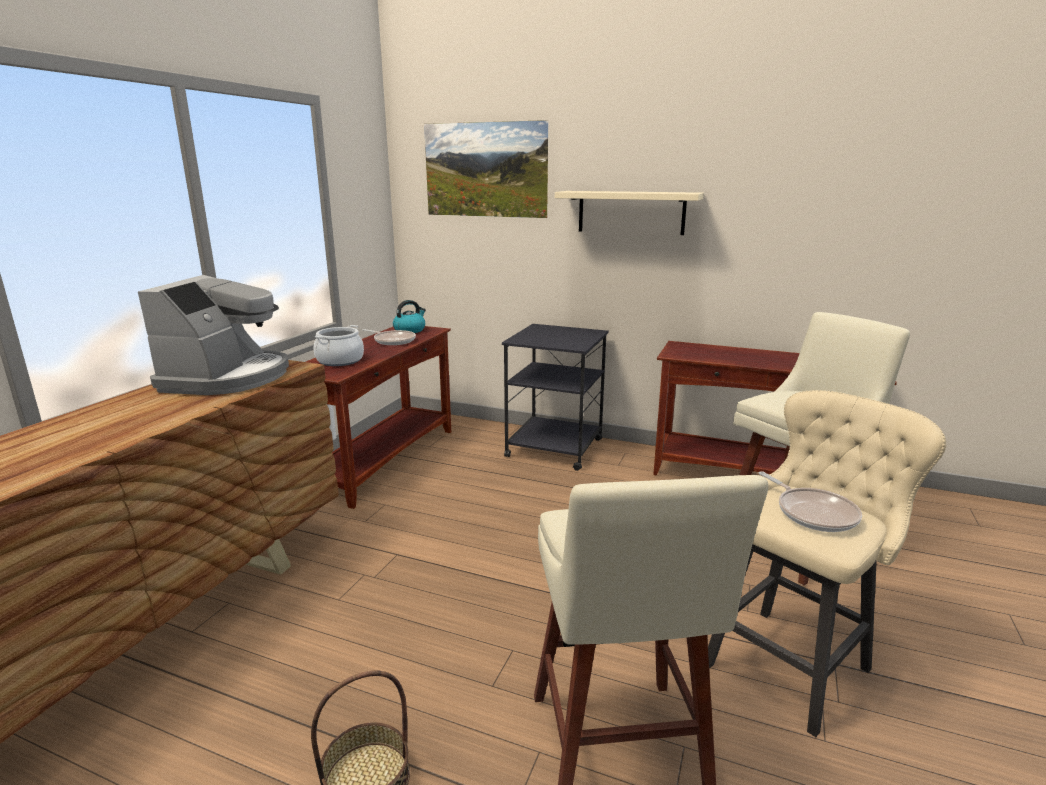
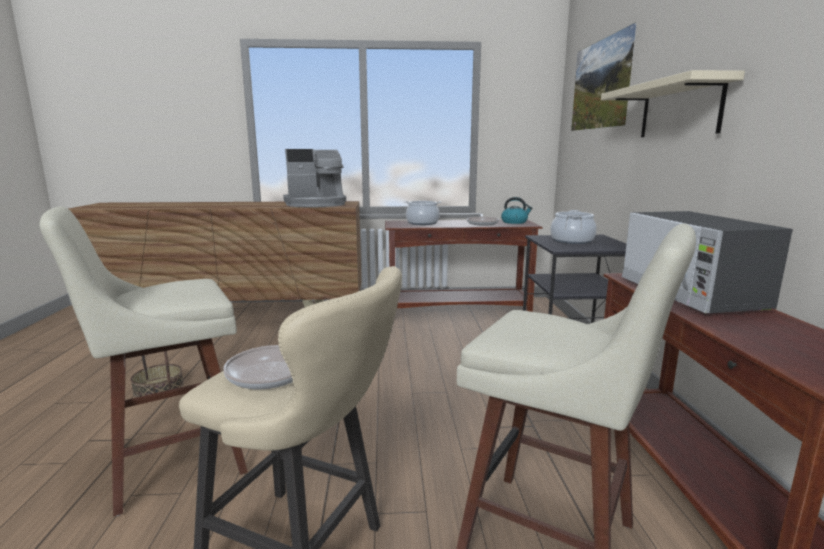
camera: 65 degrees right, 5 degrees down
(549, 336) = (571, 241): none -> cooking pot
(726, 354) = (690, 294): none -> microwave

